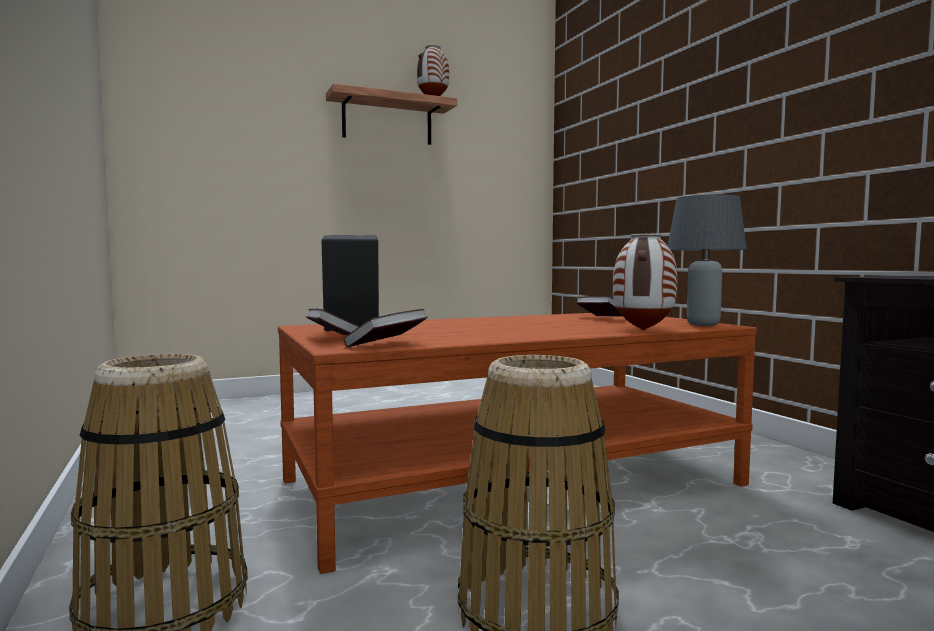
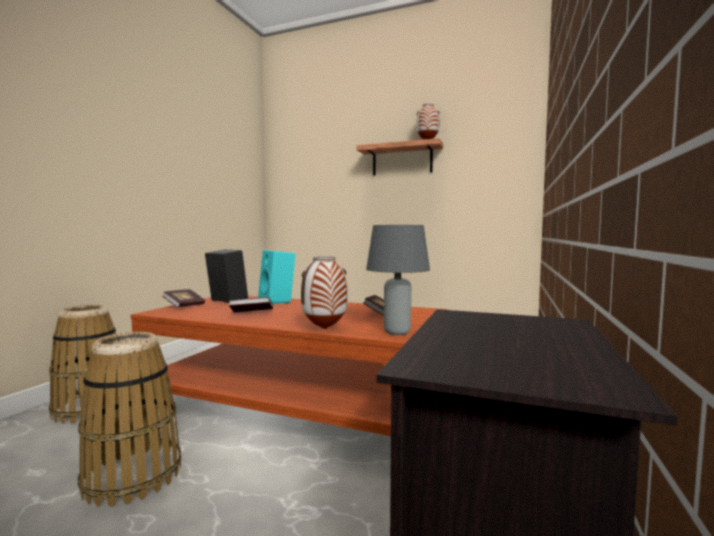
camera: 45 degrees right, 0 degrees up
(386, 345) = (173, 313): book -> book (251, 314)
(427, 322) = (278, 301): none -> turquoise speaker

